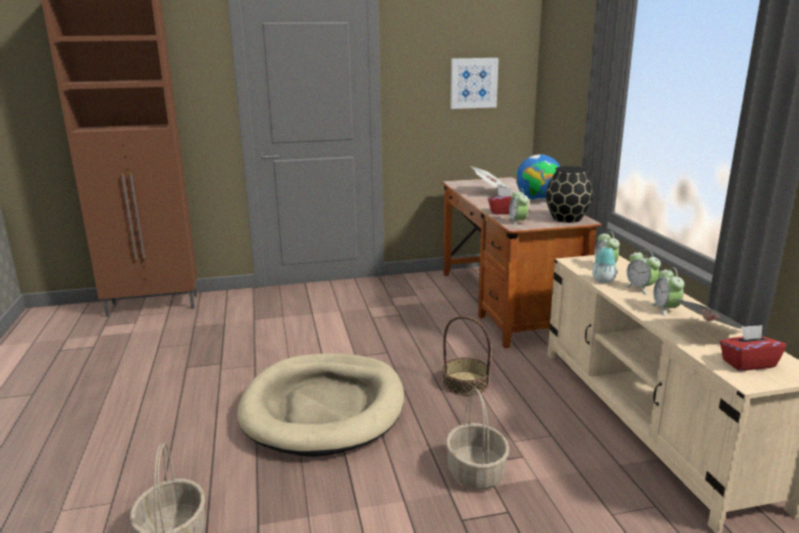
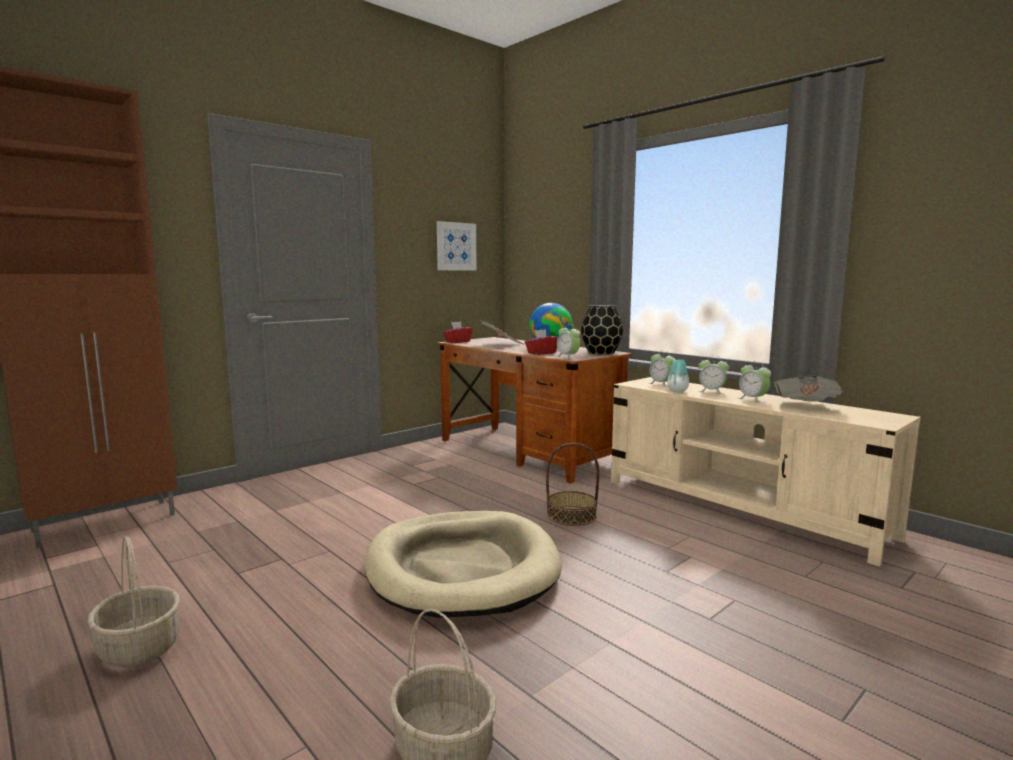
camera: 30 degrees left, 10 degrees down
(475, 472) = (671, 579): basket -> basket (138, 648)
(747, 363) = (862, 416): red tissue box -> red tissue box (457, 342)

